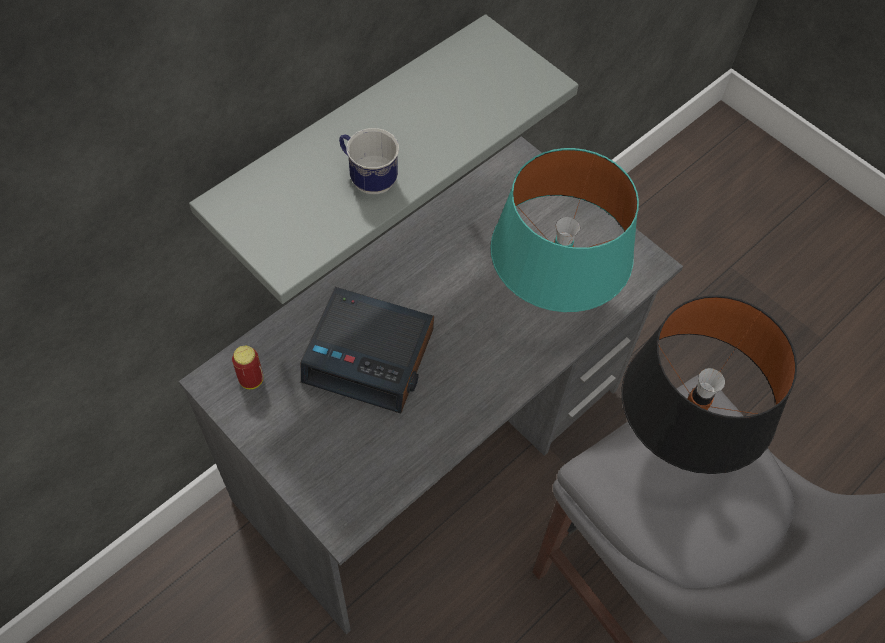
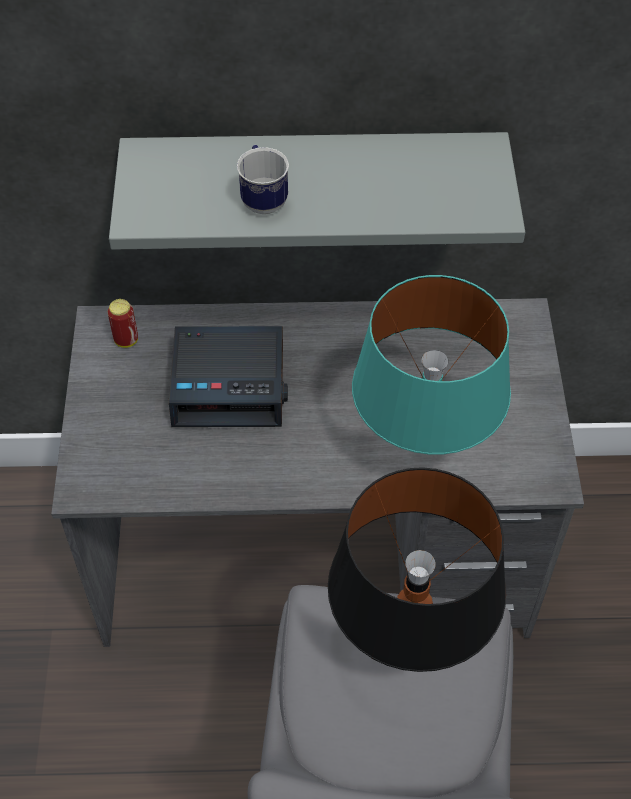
camera: 45 degrees right, 5 degrees down
(370, 355) = (230, 384): alarm clock -> alarm clock turned 60 degrees counterclockwise

